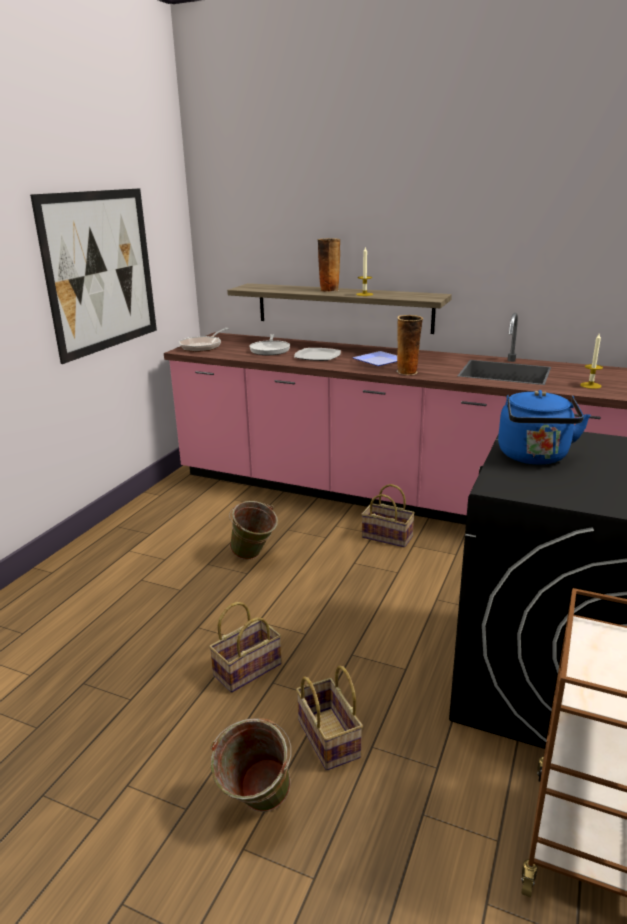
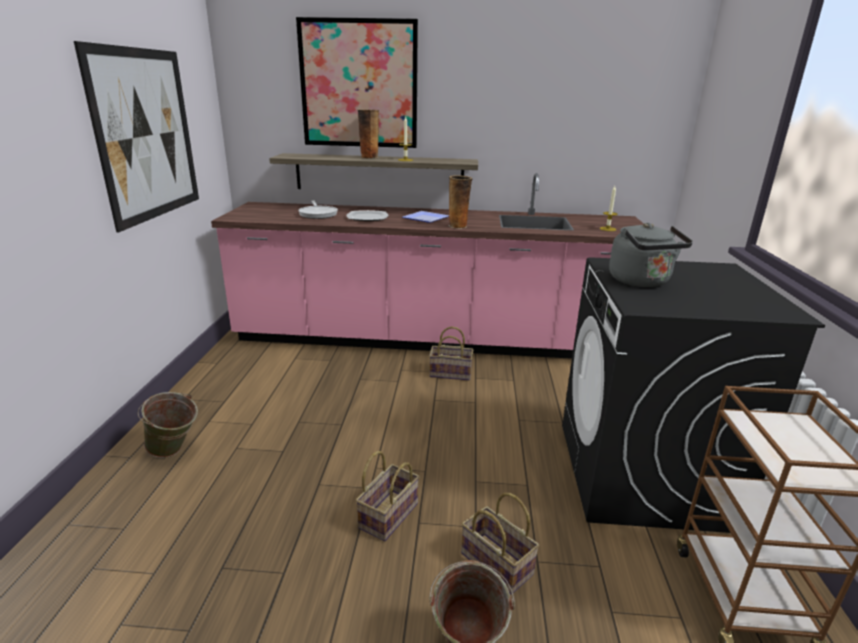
camera: 20 degrees left, 0 degrees up
(203, 346) = (248, 213): frying pan -> none
(254, 557) = (341, 408): green bucket -> green bucket (175, 452)
(324, 211) = (359, 84): none -> picture
(534, 457) = (641, 282): blue kettle -> grey kettle

